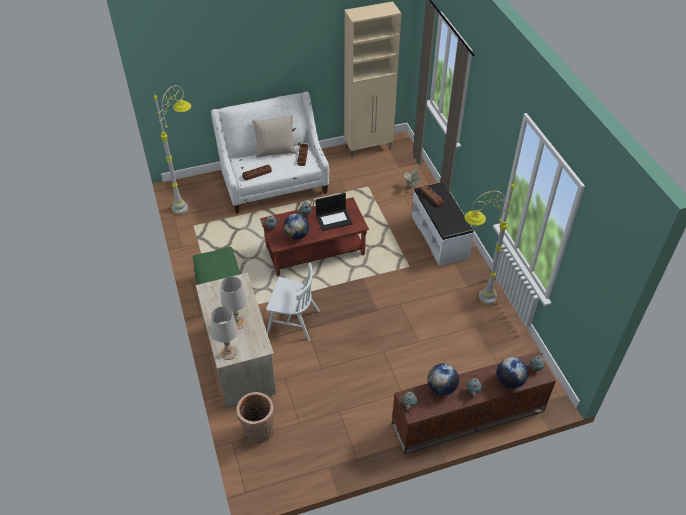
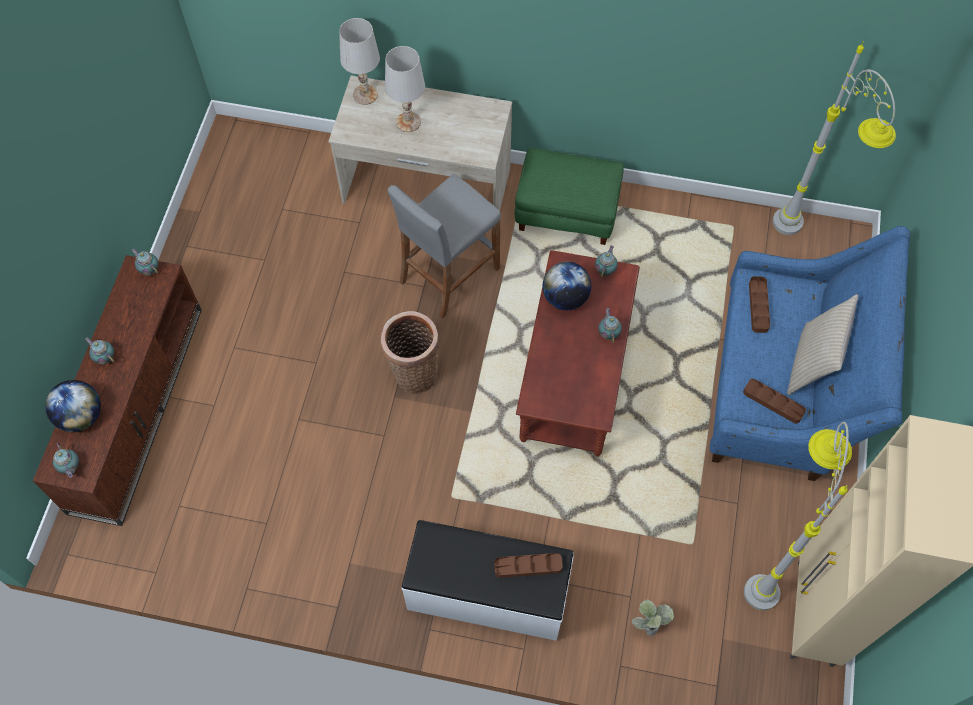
camera: 120 degrees right, 15 degrees up
(259, 433) = (299, 162): basket -> basket (413, 372)
(274, 183) = (783, 386): white sofa -> blue sofa
(293, 321) = (449, 275): white chair -> grey stool
(334, 219) = (570, 371): laptop -> none
(441, 388) = (142, 323): globe -> none
(473, 300) = (316, 552): grey floor lamp -> grey floor lamp (765, 563)

